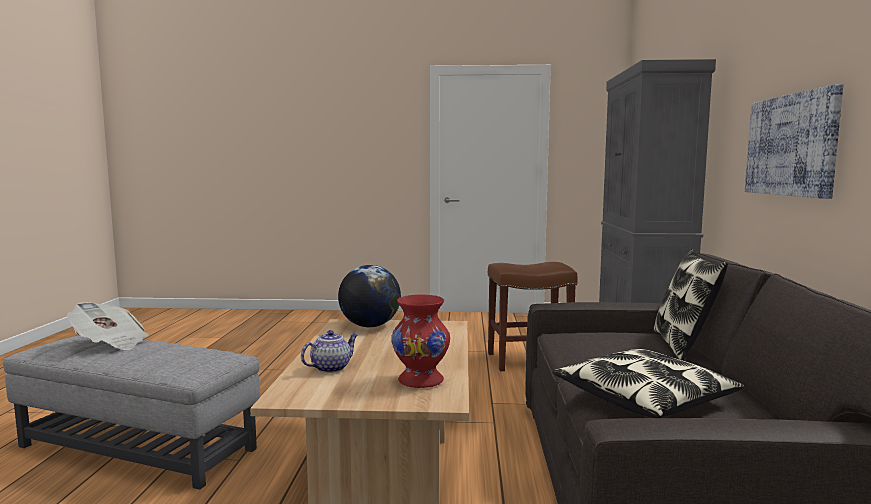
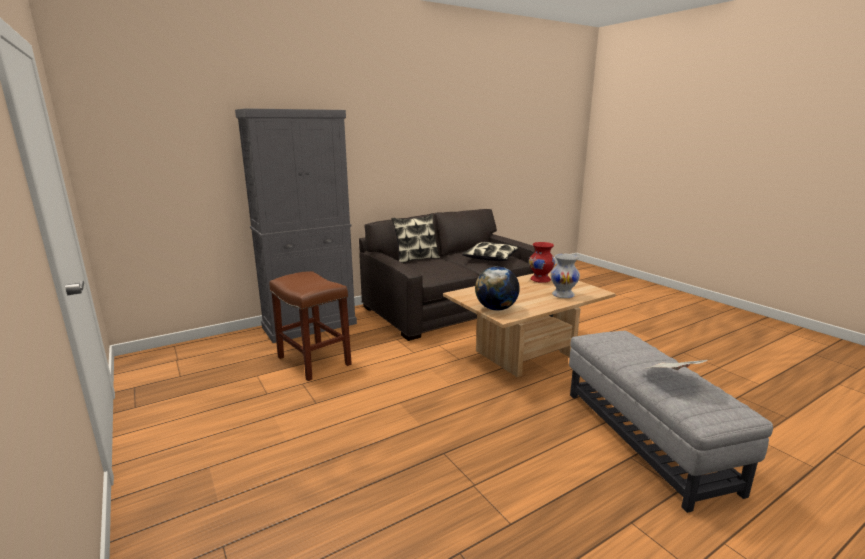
camera: 125 degrees left, 10 degrees up
(331, 368) = (562, 295): teapot -> white vase
(791, 145) = (397, 163): picture -> none

